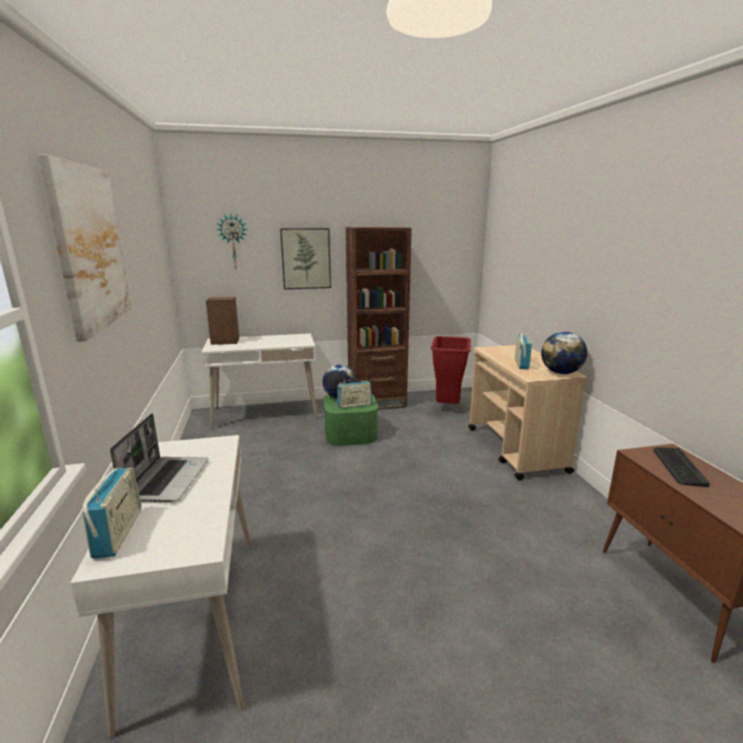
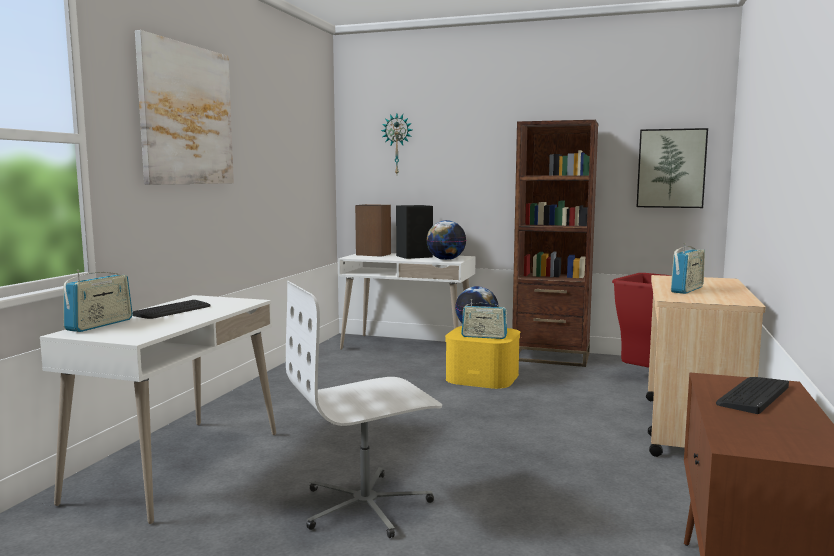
camera: 30 degrees right, 10 degrees down
(167, 479) = (173, 310): laptop -> keyboard
(265, 340) = (415, 256): none -> black speaker
(306, 258) = (476, 164): picture -> picture (671, 168)
(350, 433) = (482, 376): green storage box -> yellow storage box
(400, 600) = (366, 506): none -> white office chair
(560, 373) = (729, 300): globe -> globe (445, 259)

